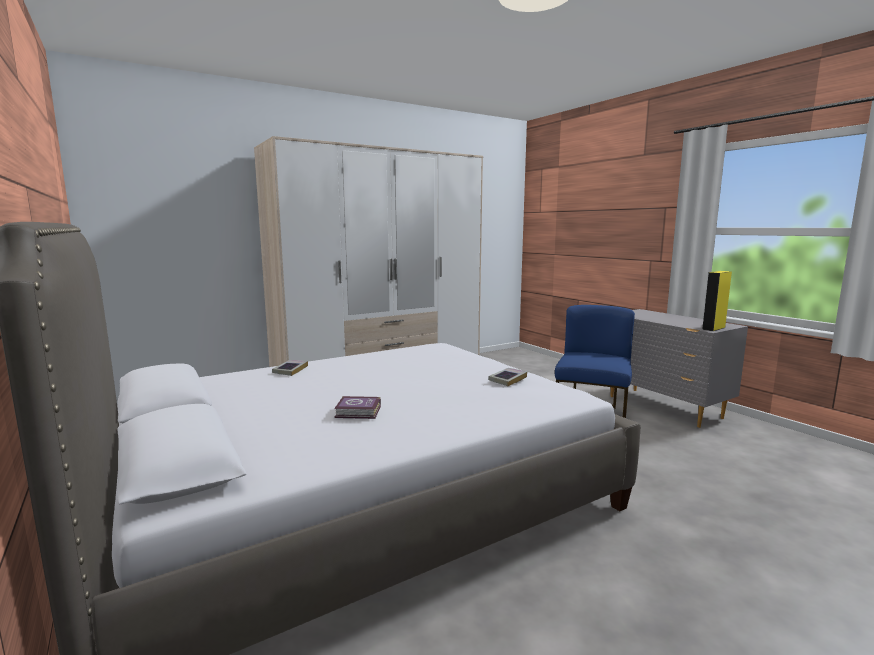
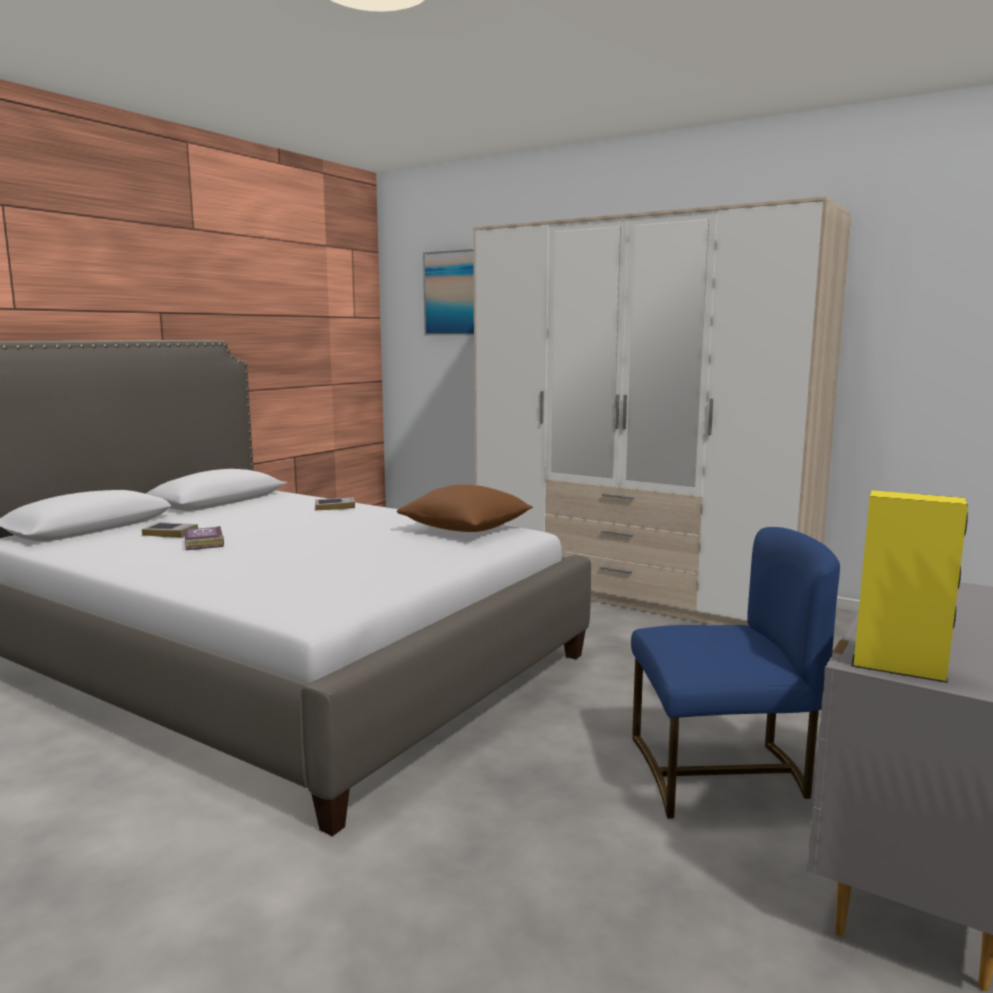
camera: 65 degrees right, 0 degrees up
(172, 185) = (453, 293): none -> picture
(418, 352) = (466, 530): none -> brown pillow
(507, 379) = (354, 574): book -> book (170, 533)

